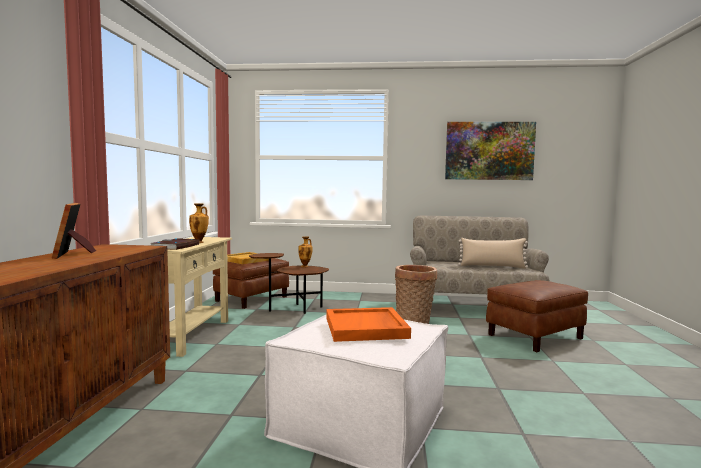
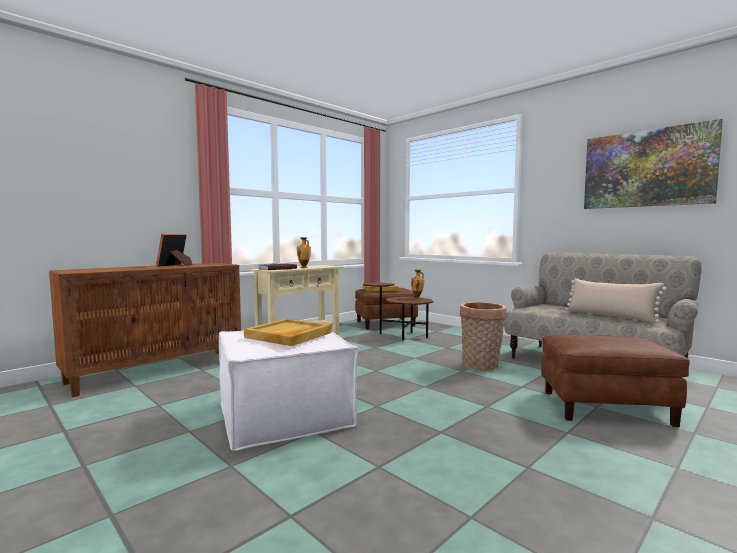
camera: 40 degrees right, 0 degrees up
(366, 328) = (288, 335): orange tray -> beige tray

